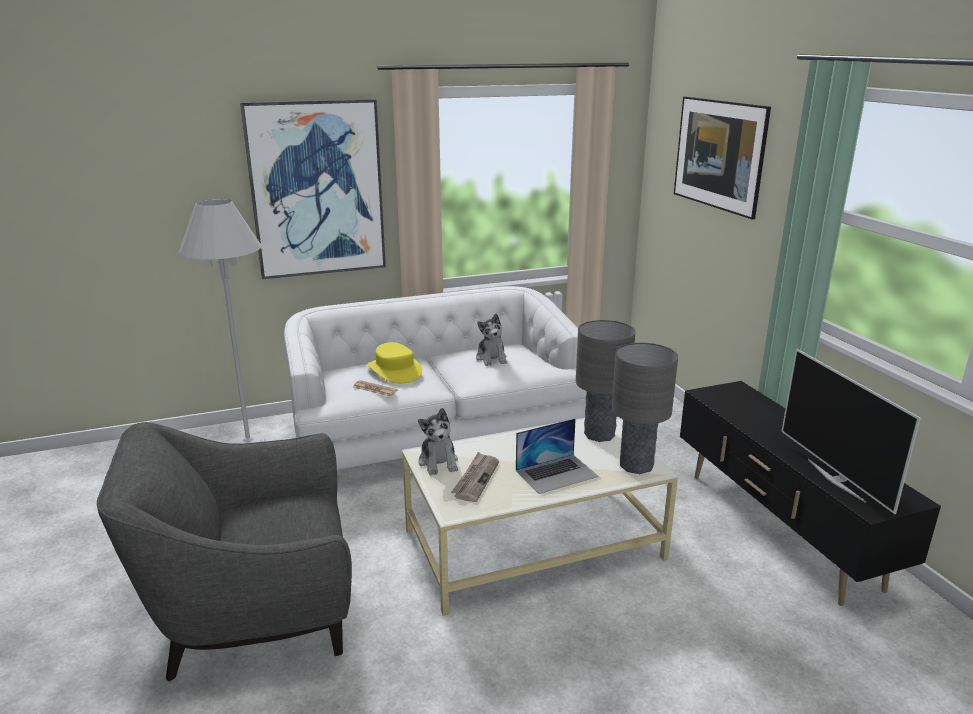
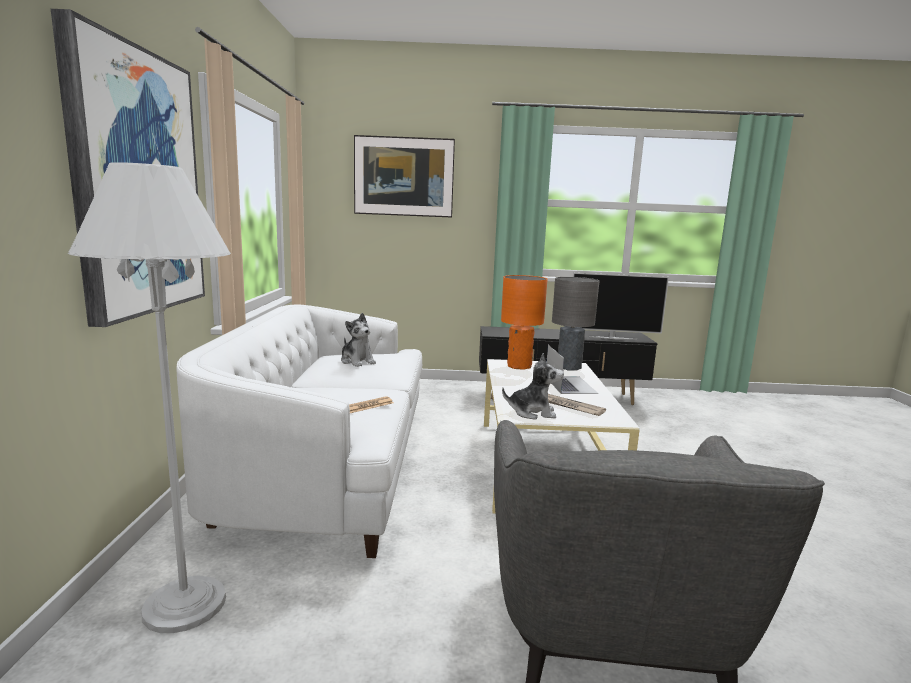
camera: 70 degrees left, 10 degrees down
(395, 370) = (330, 393): yellow hat -> none
(491, 358) = (357, 361): plush toy -> plush toy turned 45 degrees clockwise
(599, 435) = (519, 366): grey table lamp -> orange table lamp

